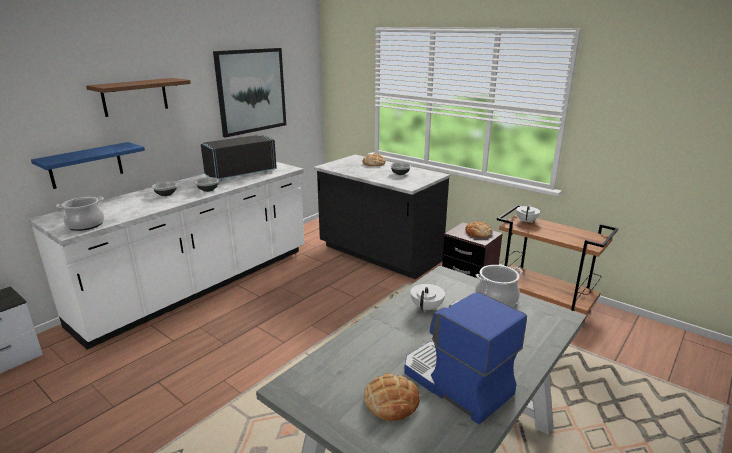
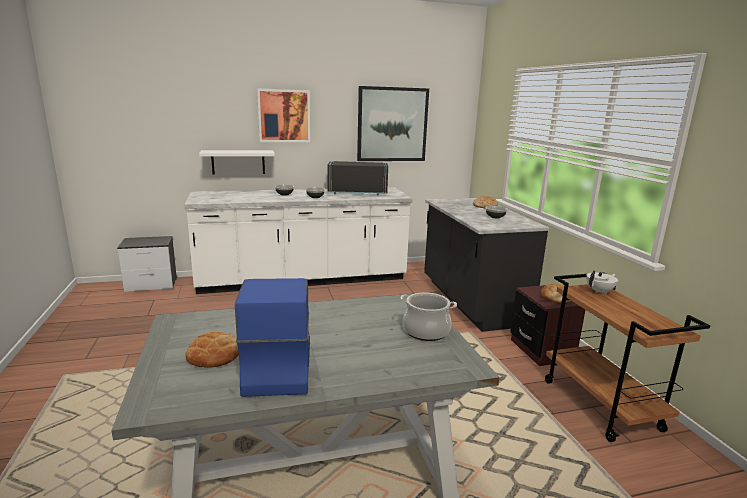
camera: 35 degrees right, 5 degrees down
(85, 225) = (210, 200): cooking pot -> none
(86, 165) = (238, 162): blue shelf -> white shelf
(135, 97) = (284, 116): brown shelf -> picture
(427, 307) = (353, 315): white teapot -> none

